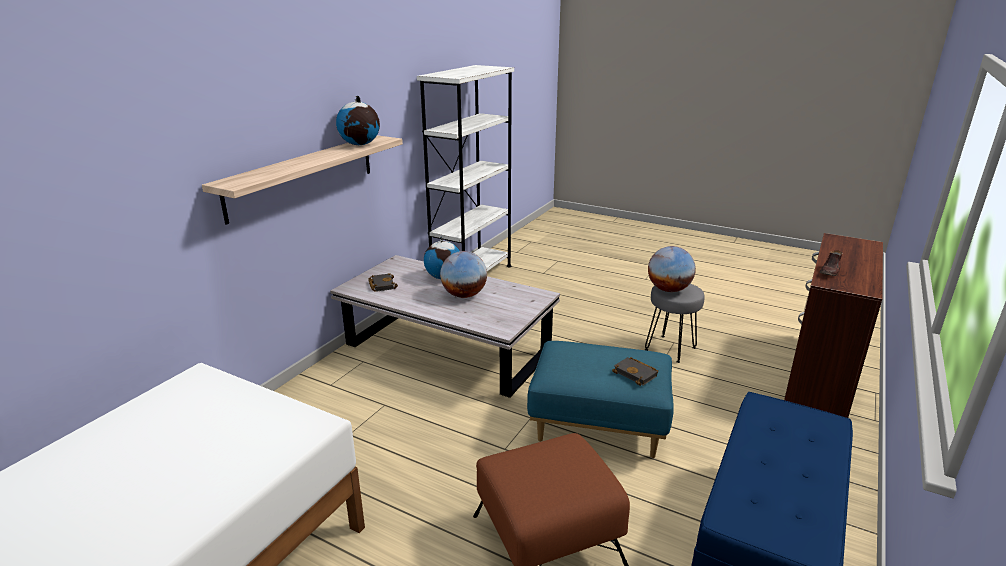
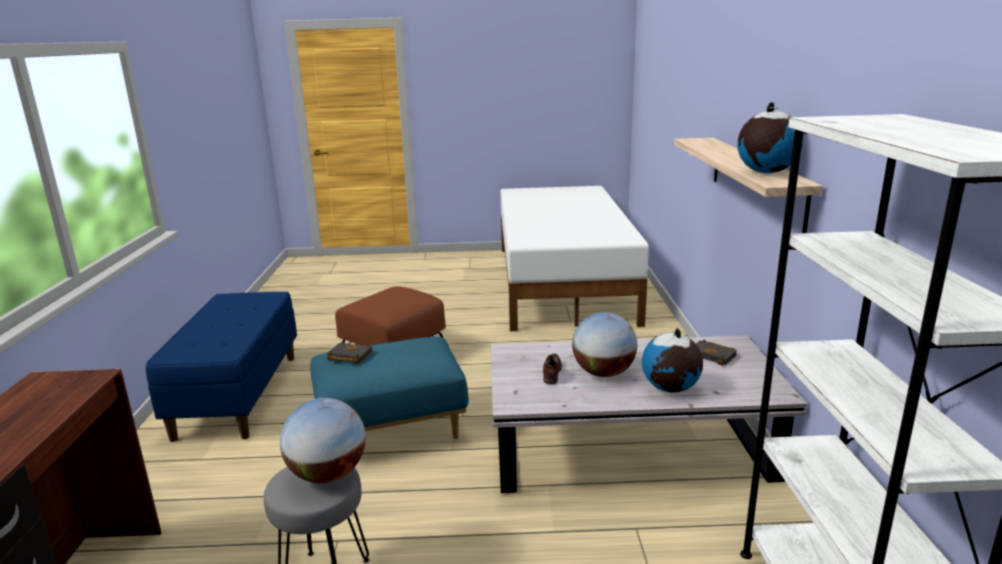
camera: 150 degrees right, 5 degrees down
(830, 271) = (62, 401): brown shoe -> brown shoe (551, 373)

